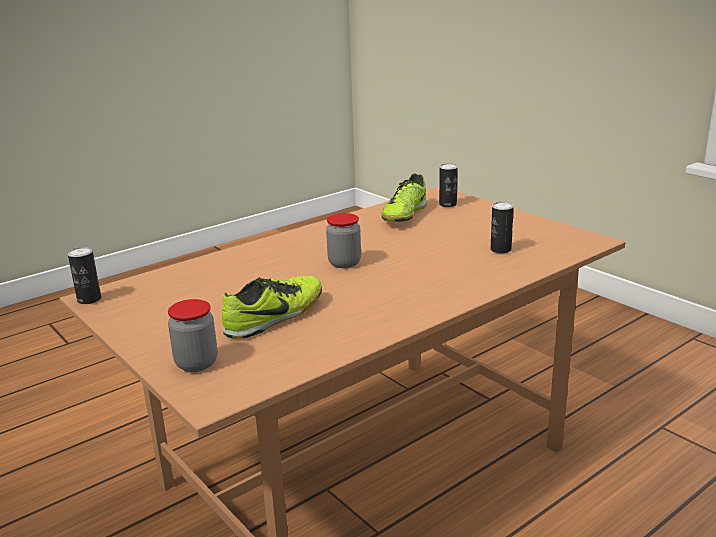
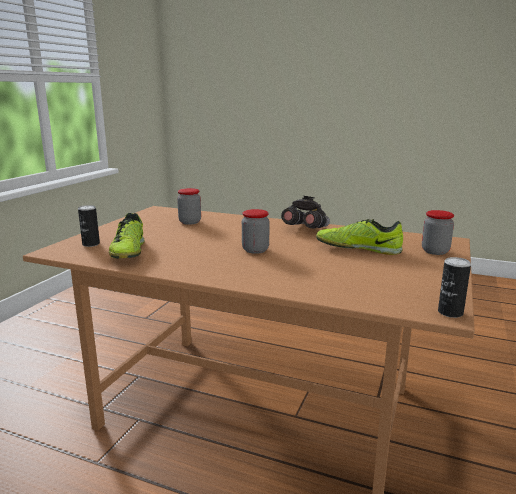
camera: 120 degrees left, 5 degrees down
(396, 309) = (305, 229): none -> grey binoculars
(404, 215) = (128, 252): shoe -> shoe turned 90 degrees clockwise
(500, 250) = (190, 222): can -> jar

